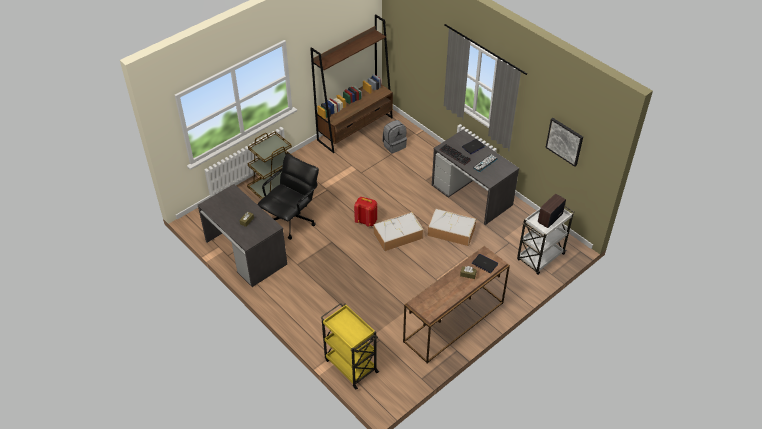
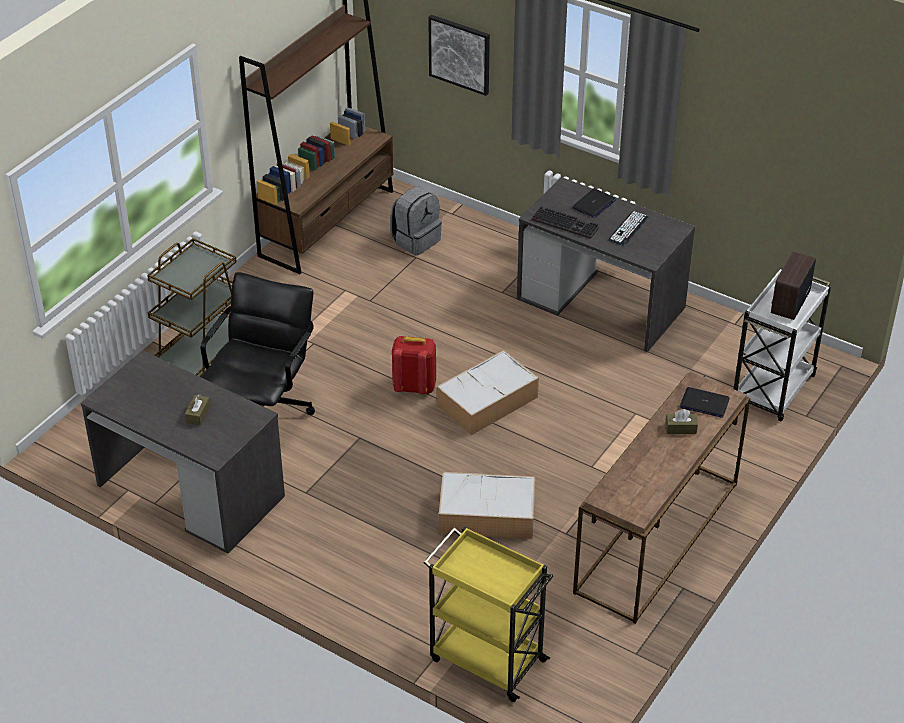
camera: 15 degrees left, 5 degrees down
(450, 231) = (586, 375): storage box -> storage box (485, 515)
(564, 141) = (787, 151): picture -> picture (460, 54)

